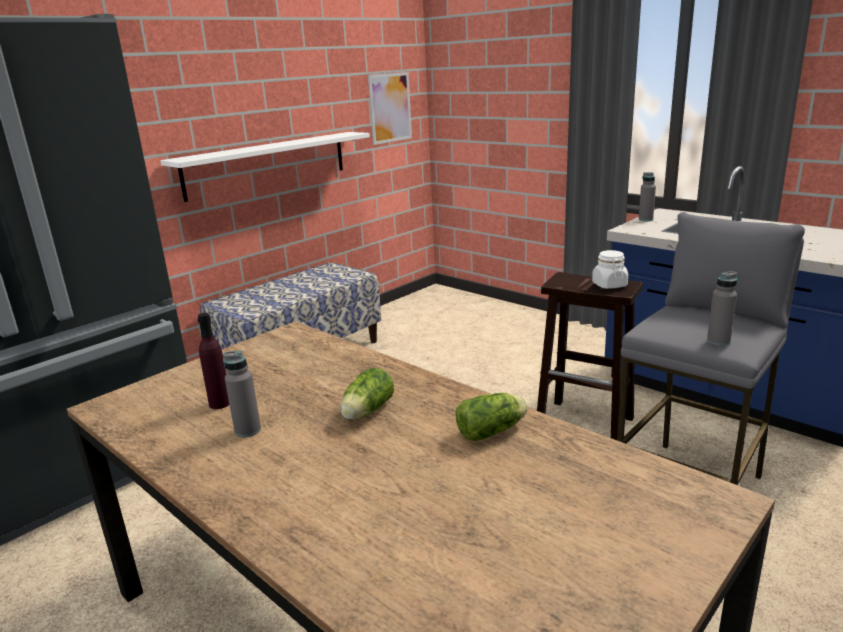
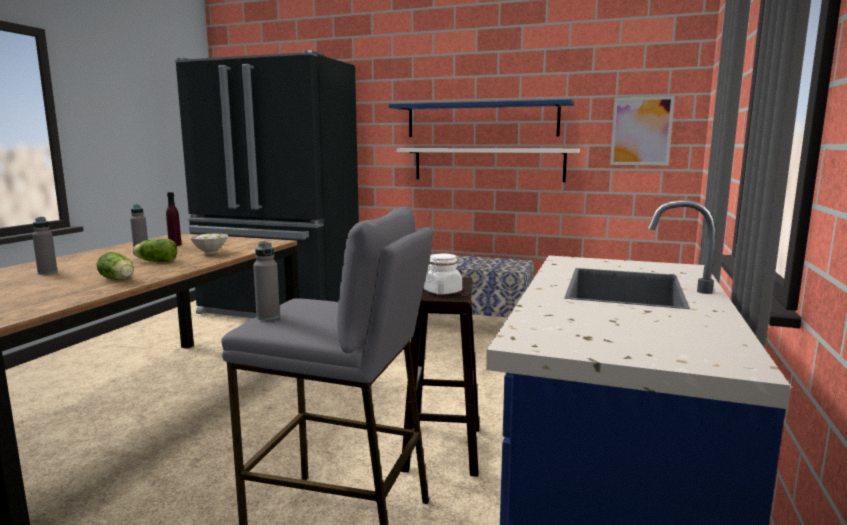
camera: 65 degrees right, 10 degrees down
(251, 109) = (481, 120): none -> blue shelf
(333, 374) = (209, 253): none -> white bowl
(645, 219) = (624, 262): grey bottle -> grey bottle (47, 273)

